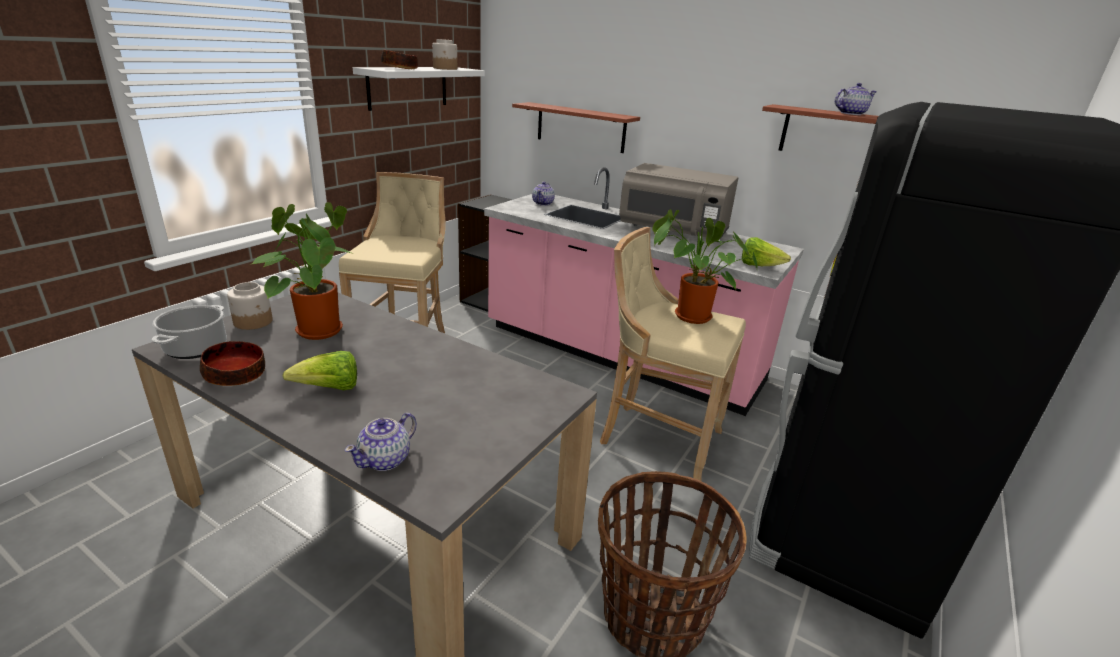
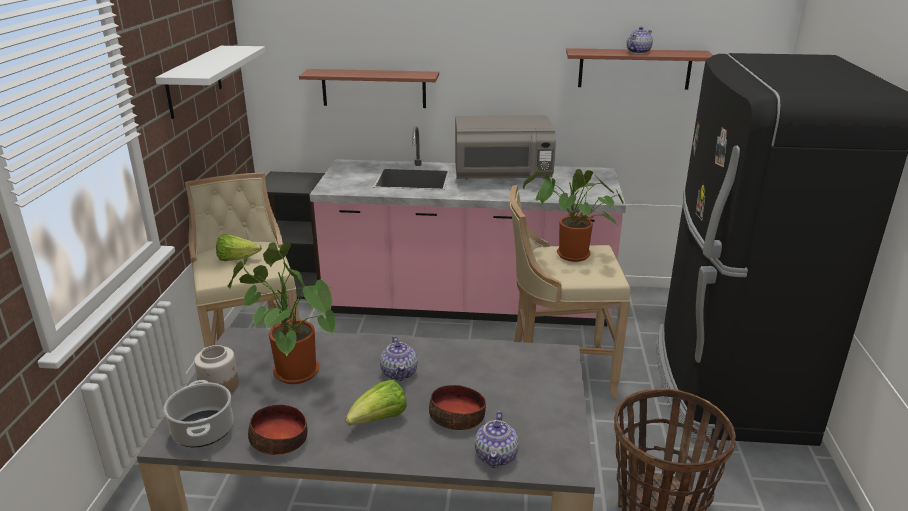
camera: 25 degrees left, 0 degrees up
(400, 68) = (202, 67): bowl -> bowl (457, 417)
(445, 68) = (231, 54): jar -> none
(543, 203) = (357, 173): teapot -> teapot (399, 373)
(759, 266) = (601, 195): lettuce -> lettuce (237, 259)

